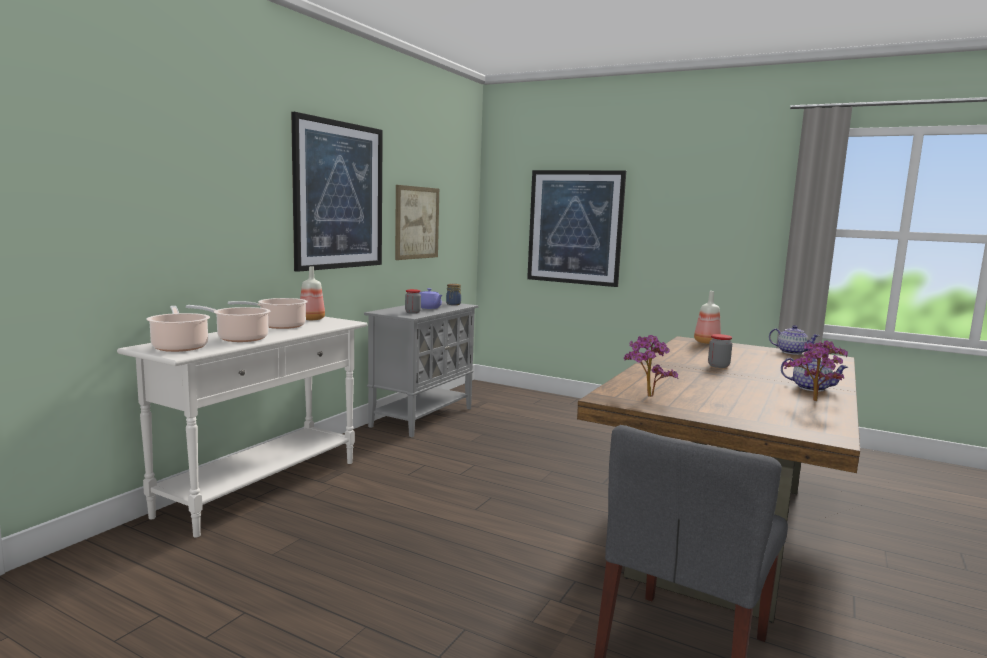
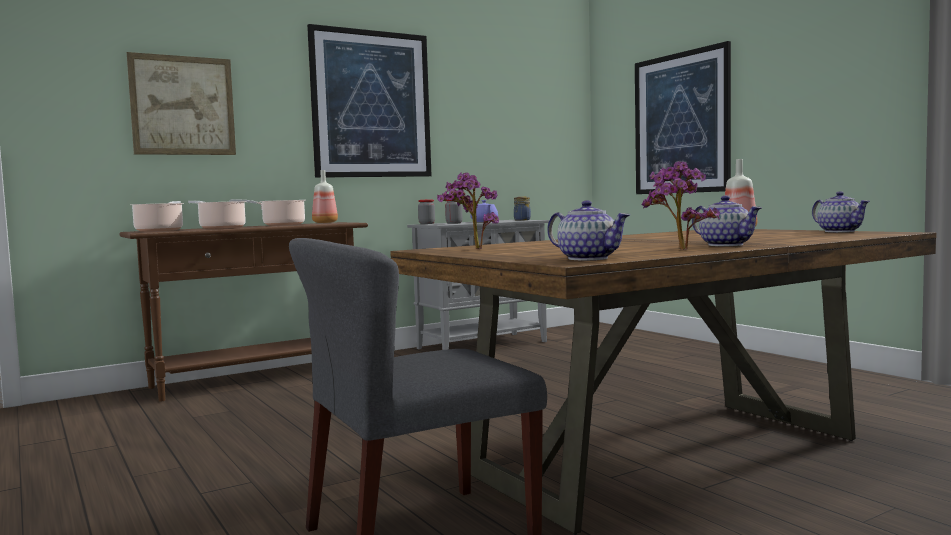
camera: 30 degrees right, 5 degrees down
(263, 487) = (257, 379): white console table -> brown console table
(417, 222) = (485, 133): picture -> picture (183, 105)
(718, 366) = (669, 238): jar -> jar (426, 223)
(815, 426) = (587, 258): none -> teapot

